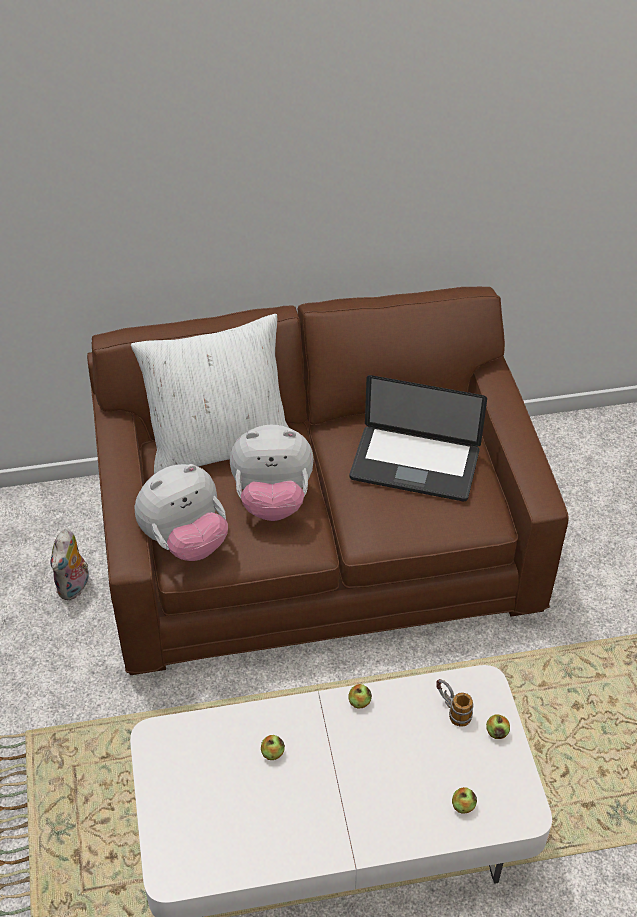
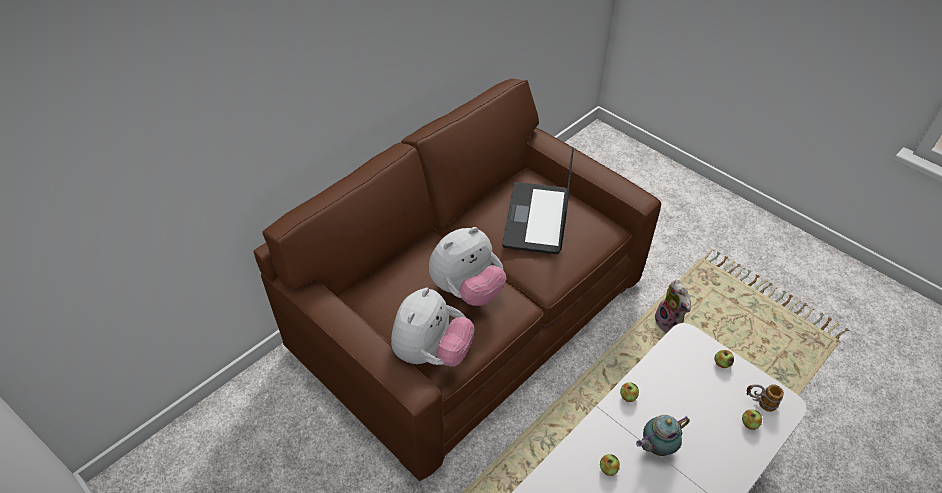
camera: 35 degrees left, 0 degrees up
(75, 587) = (323, 441): plush toy -> plush toy (669, 323)
(220, 444) = (394, 271): white pillow -> none
(340, 764) = (656, 447): none -> teapot
(414, 465) = (536, 219): laptop -> laptop turned 120 degrees clockwise
(452, 710) = (685, 366): mug -> mug (759, 402)

